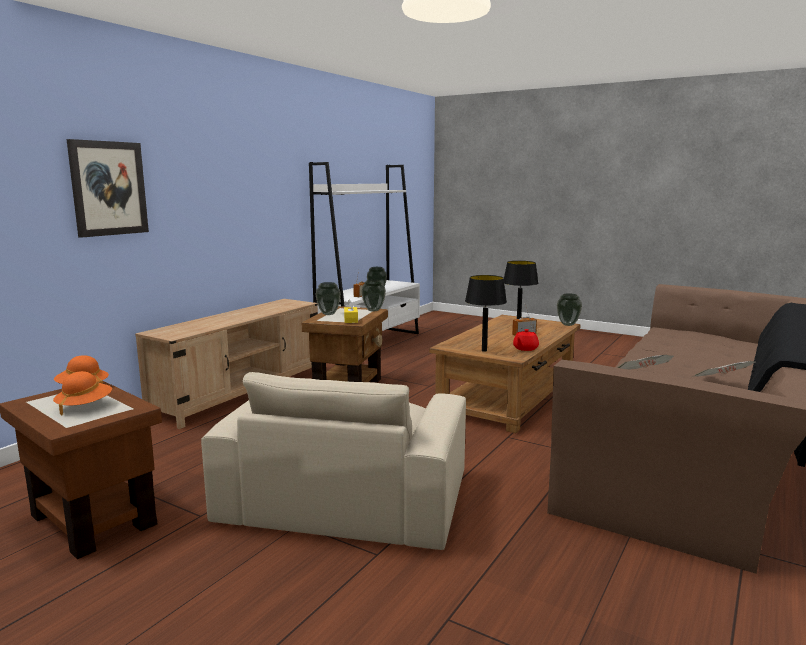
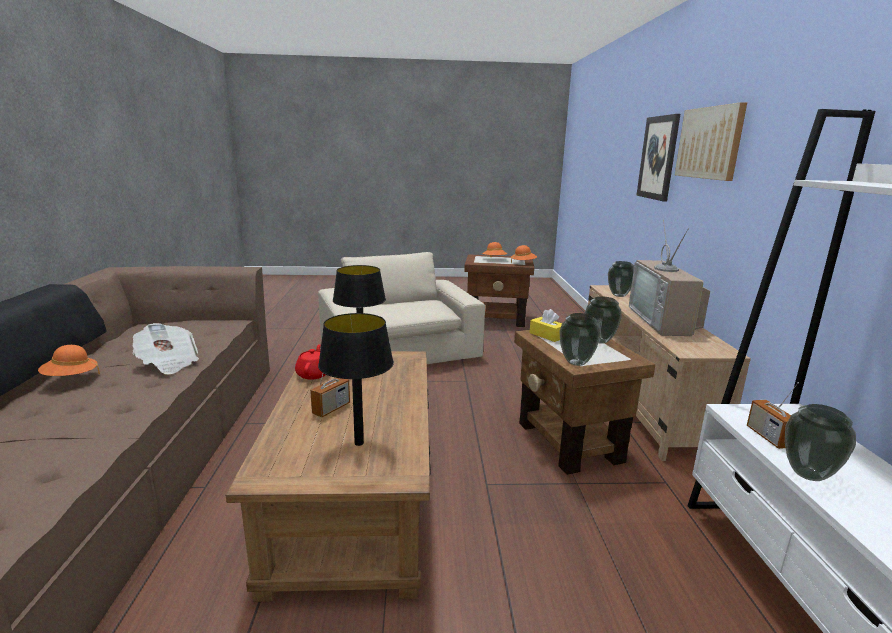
camera: 145 degrees right, 5 degrees up
(193, 173) = (709, 143): none -> picture
(251, 312) = (665, 321): none -> television
(567, 324) = (256, 478): vase -> vase (619, 295)
(721, 383) = (71, 377): newspaper -> orange hat

